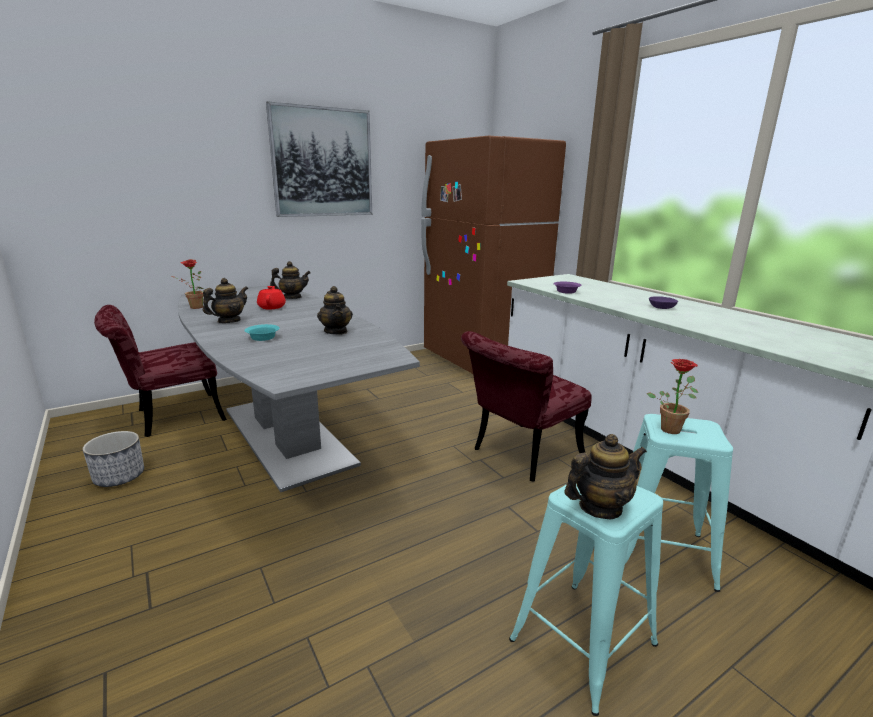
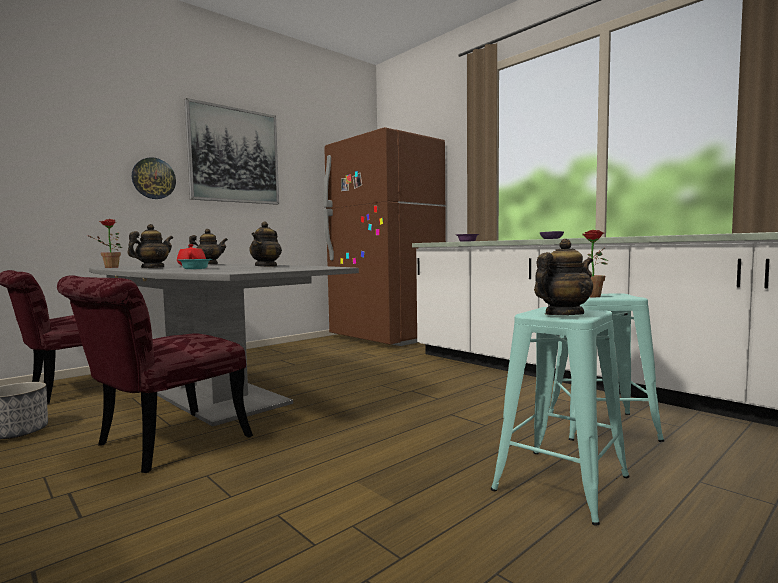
camera: 10 degrees left, 15 degrees down
(238, 197) = (153, 178): none -> wall clock
(336, 331) = (266, 266): teapot -> teapot turned 45 degrees clockwise
(520, 455) = (447, 385): red chair -> red chair (159, 446)

